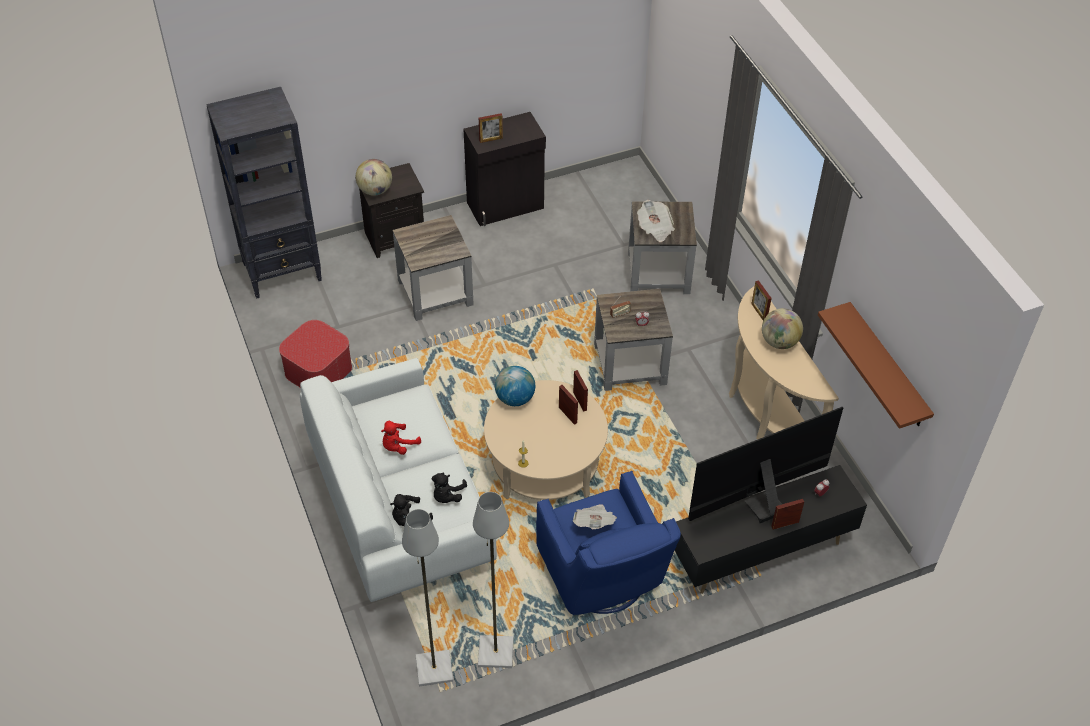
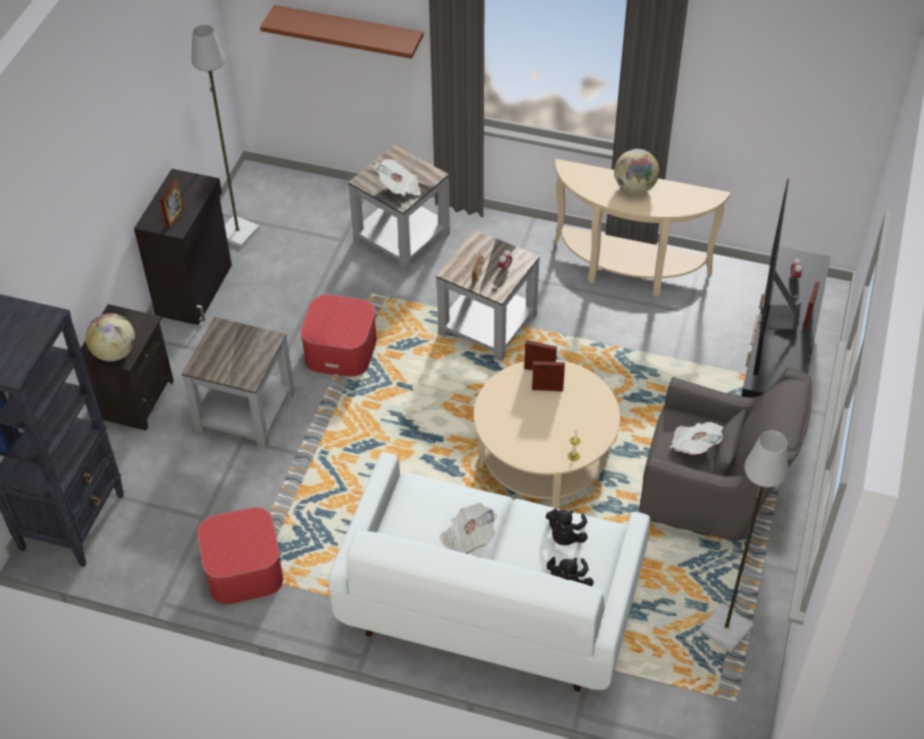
camera: 50 degrees left, 0 degrees up
(398, 446) = (468, 538): red plush toy -> newspaper
(433, 669) = (706, 691): grey floor lamp -> grey floor lamp (238, 233)
(447, 496) = (565, 536): black plush toy -> black plush toy turned 45 degrees clockwise
(515, 398) = (489, 415): globe -> none
(530, 305) = (341, 350): none -> ottoman
(603, 580) = (712, 497): blue armchair -> grey armchair
(759, 312) = (588, 179): picture frame -> none
(887, 367) = (773, 126): brown shelf -> brown shelf (349, 32)

